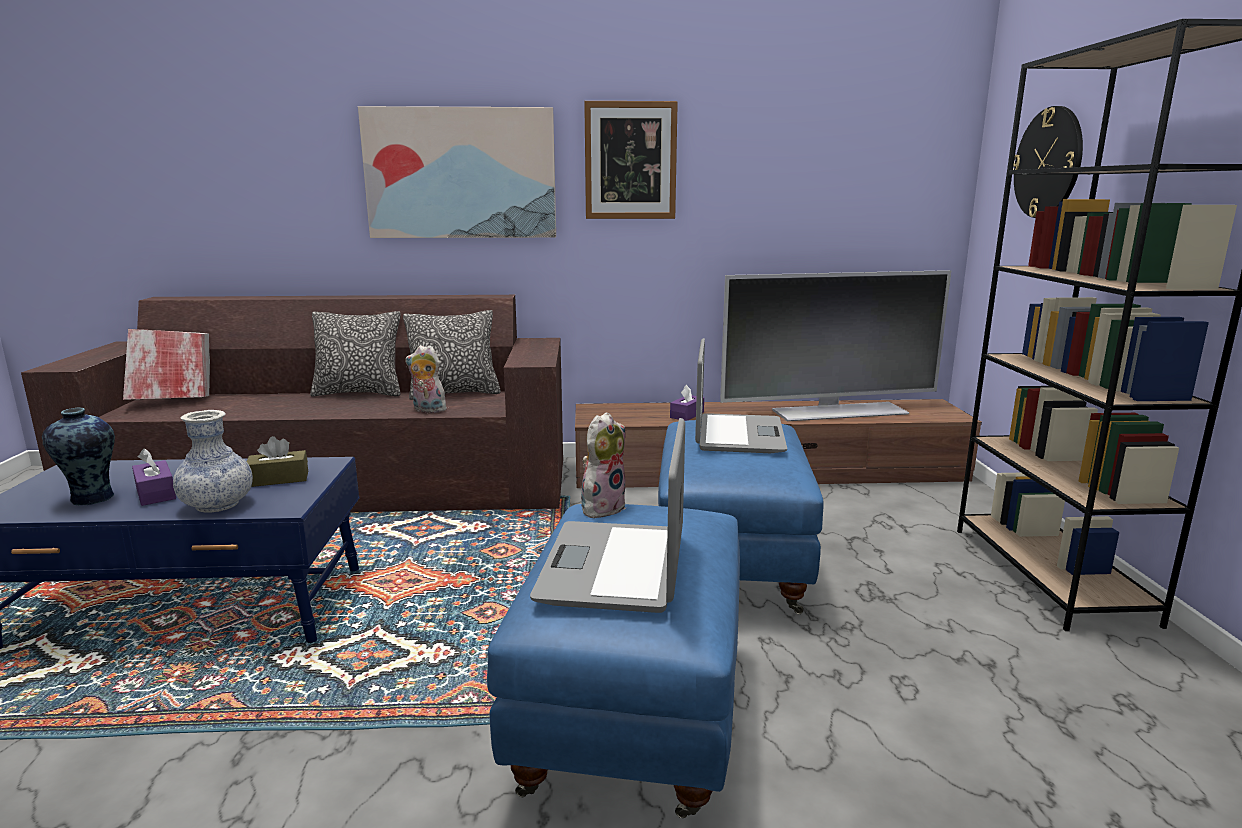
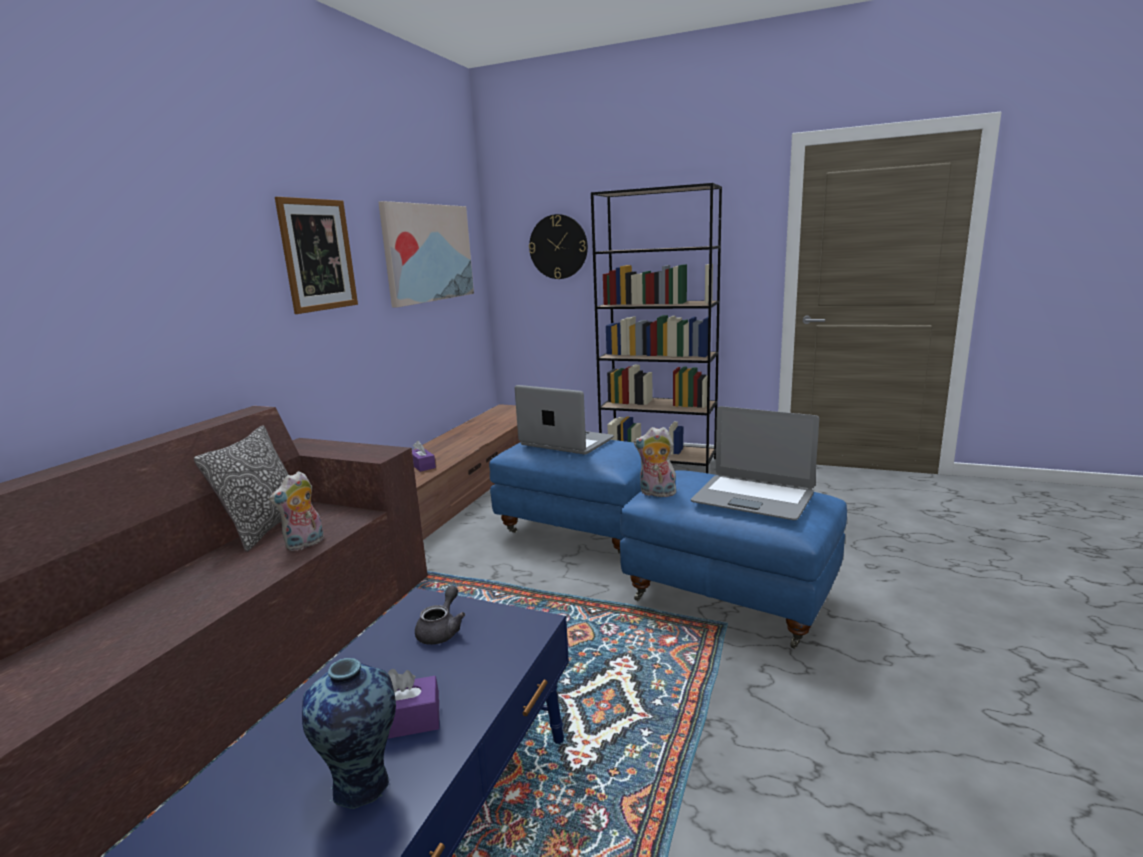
camera: 65 degrees left, 0 degrees up
(217, 505) = (489, 668): vase -> none
(279, 479) = (442, 630): brown tissue box -> grey teapot
(359, 393) = (154, 582): pillow -> none
(461, 173) = (169, 278): picture -> picture (428, 253)
(602, 507) = (656, 493): plush toy -> plush toy turned 45 degrees counterclockwise
(838, 411) = (483, 428): television -> none

